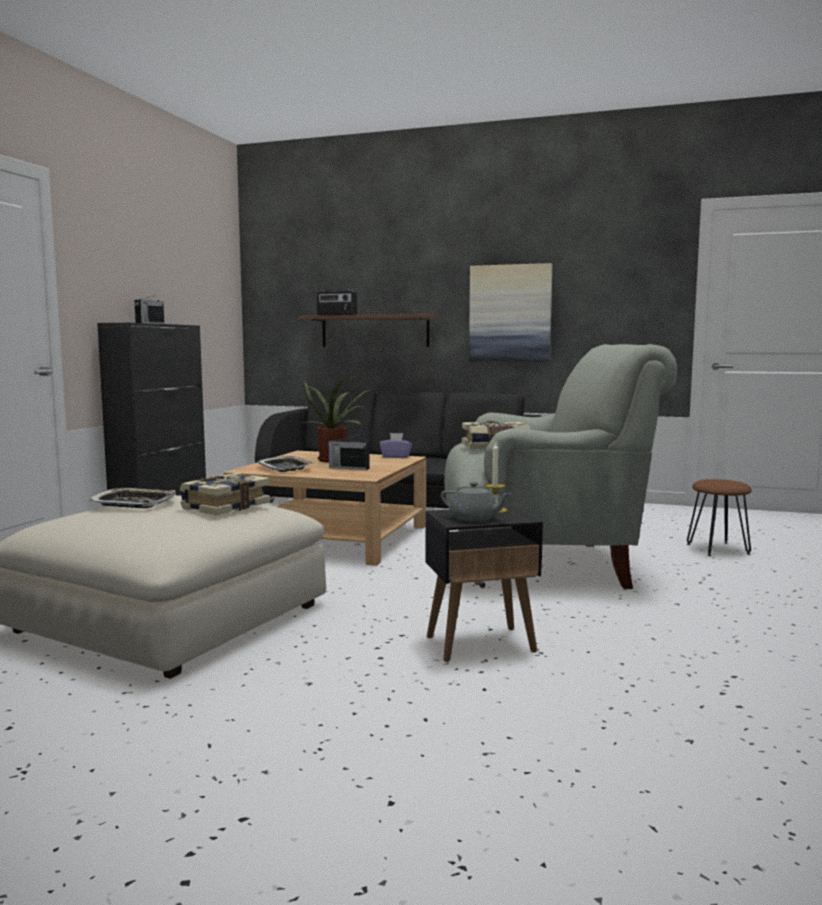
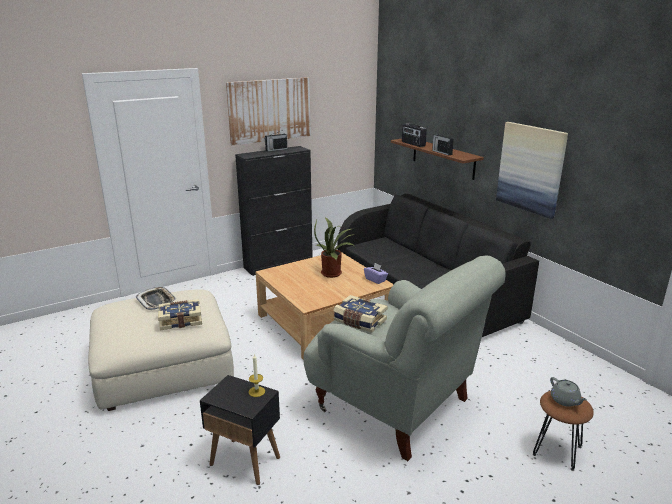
camera: 40 degrees right, 15 degrees up
(136, 263) = (270, 110): none -> picture
(285, 468) = (289, 277): tray -> none
(348, 468) = (320, 288): radio -> radio (441, 152)
(474, 518) = (228, 397): grey teapot -> grey teapot (565, 400)

